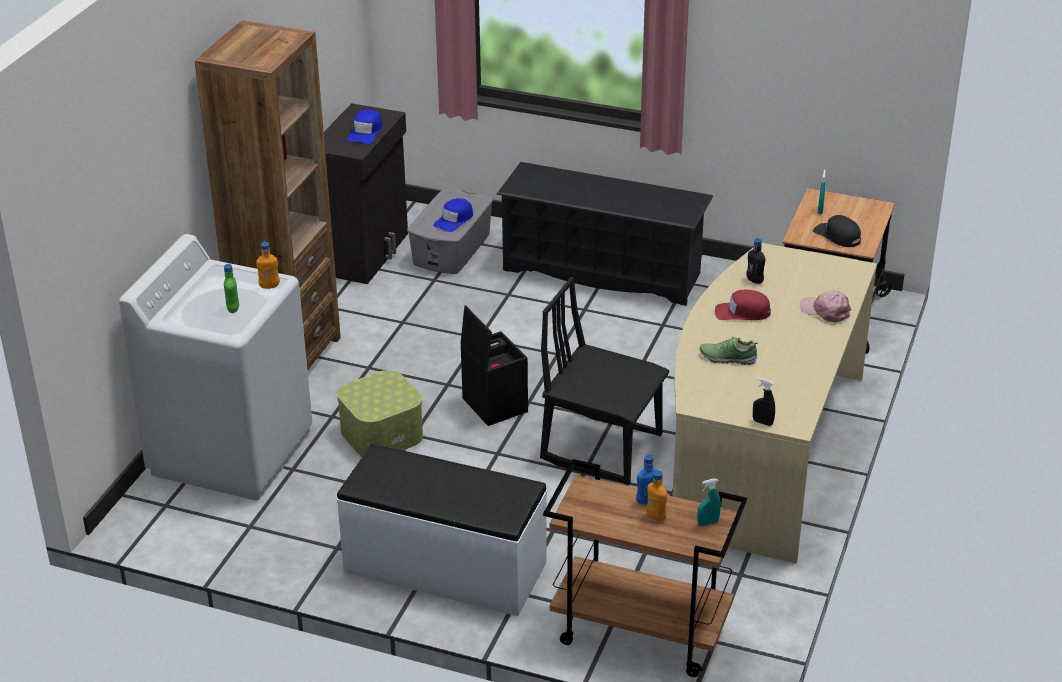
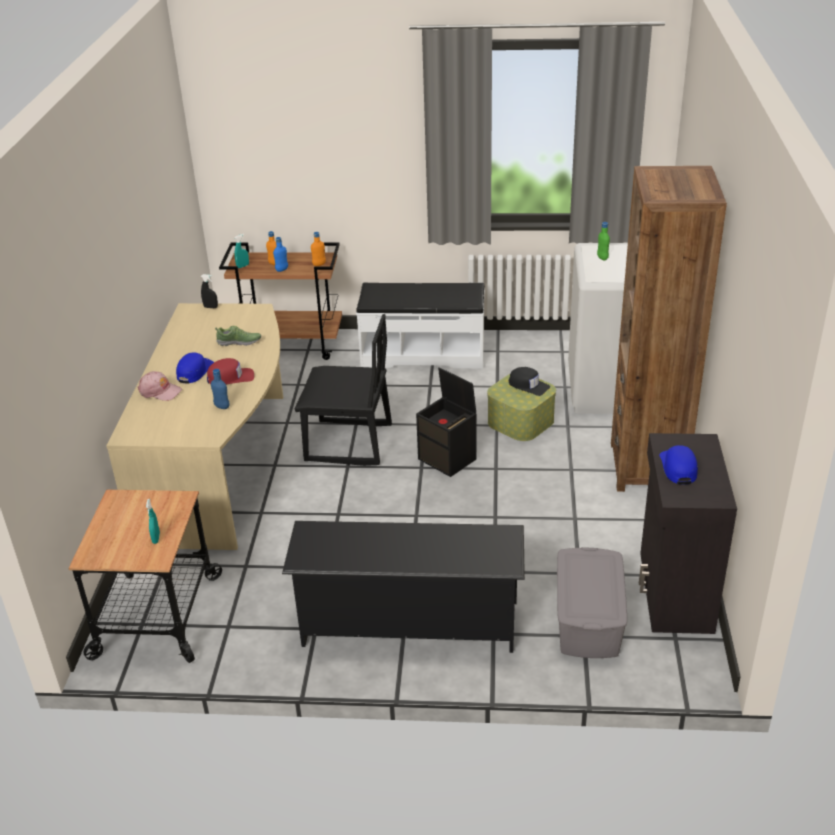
camera: 165 degrees right, 0 degrees up
(269, 286) = (593, 275): orange bottle -> orange bottle (319, 264)
(454, 220) = (580, 576): blue cap -> blue cap (194, 371)
(754, 280) = (222, 407): black bottle -> blue bottle
(837, 236) = (140, 507): black cap -> black cap (528, 385)

